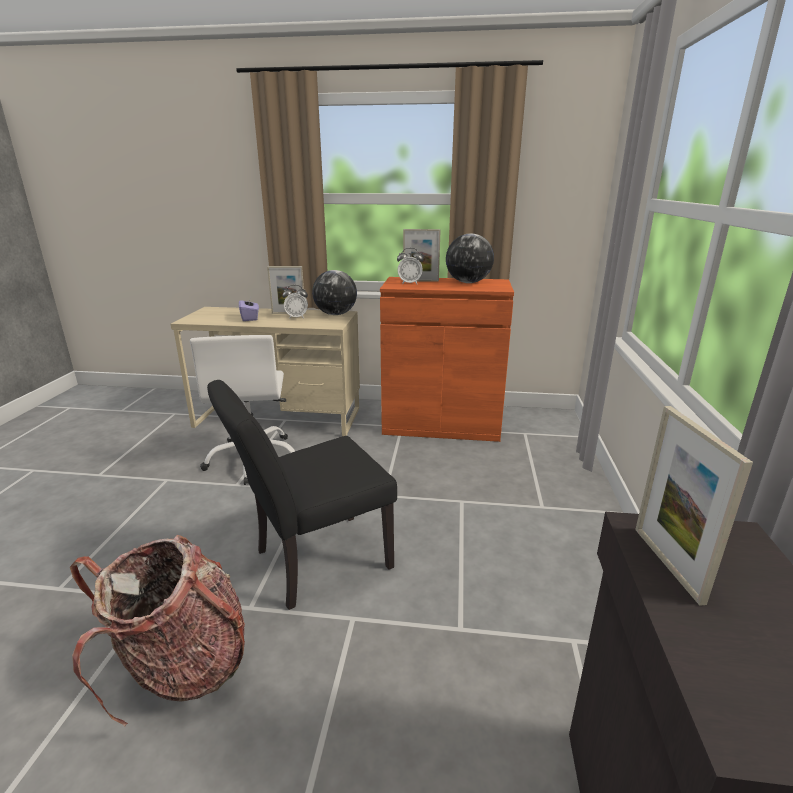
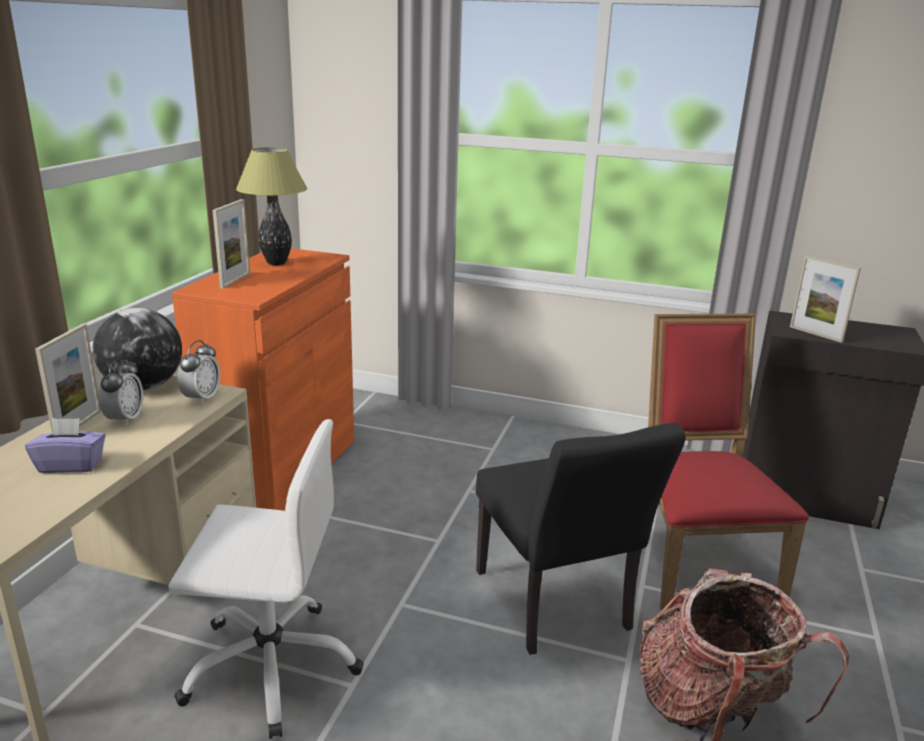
camera: 80 degrees left, 0 degrees up
(404, 669) = (696, 562): none -> red chair
(410, 283) = (247, 287): alarm clock -> alarm clock (201, 398)
(468, 282) = (276, 263): globe -> table lamp
(667, 563) = (815, 334): picture frame -> picture frame turned 45 degrees clockwise

